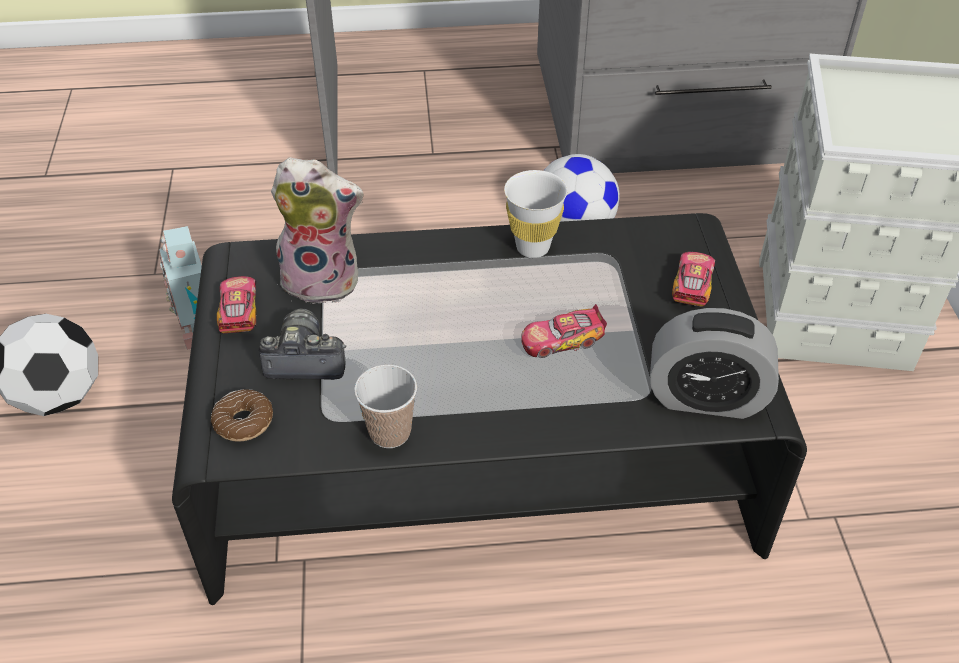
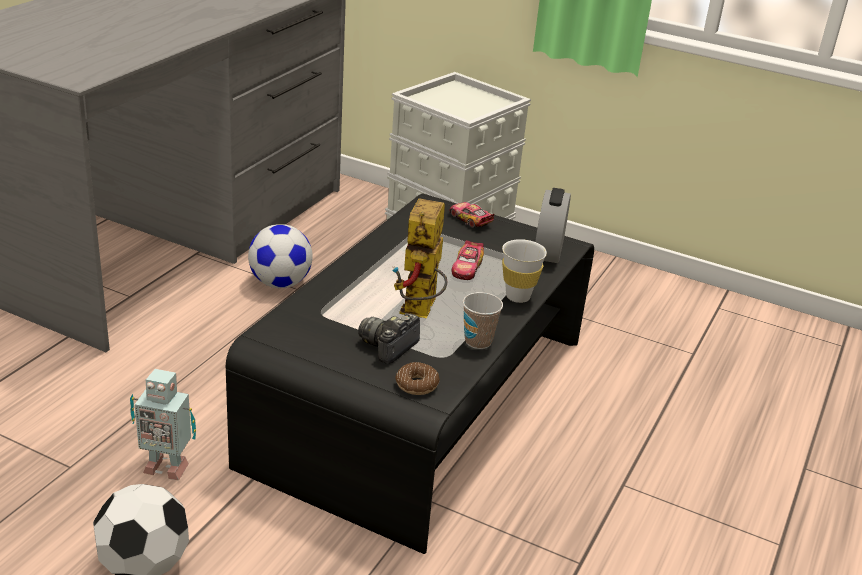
camera: 60 degrees left, 15 degrees down
(239, 311) = (315, 353): toy car -> none
(324, 280) = (326, 315): plush toy -> none
(407, 349) = (420, 312): none -> toy robot
(532, 247) = (385, 245): white cup -> white cup (518, 296)
(706, 397) = (548, 250): alarm clock -> alarm clock turned 150 degrees clockwise

